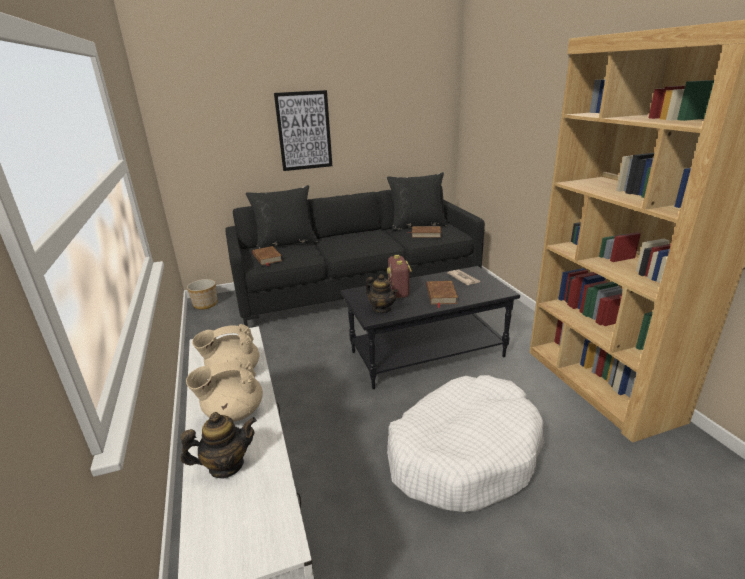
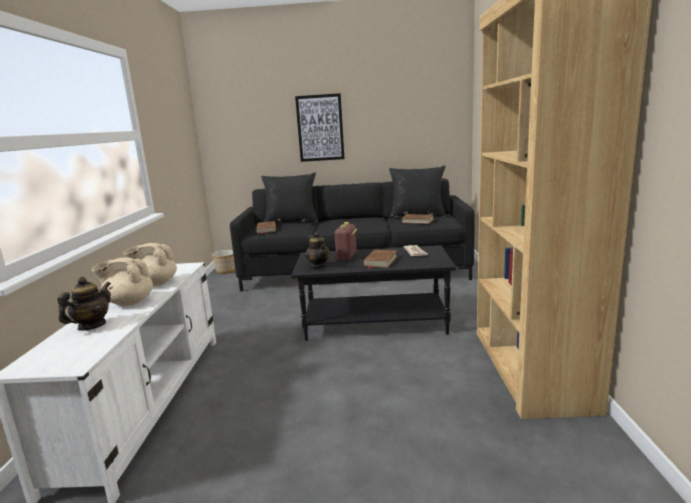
camera: 20 degrees right, 10 degrees down
(226, 466) = (91, 326): teapot -> teapot turned 60 degrees counterclockwise
(463, 453) = (342, 396): white dog bed -> none

